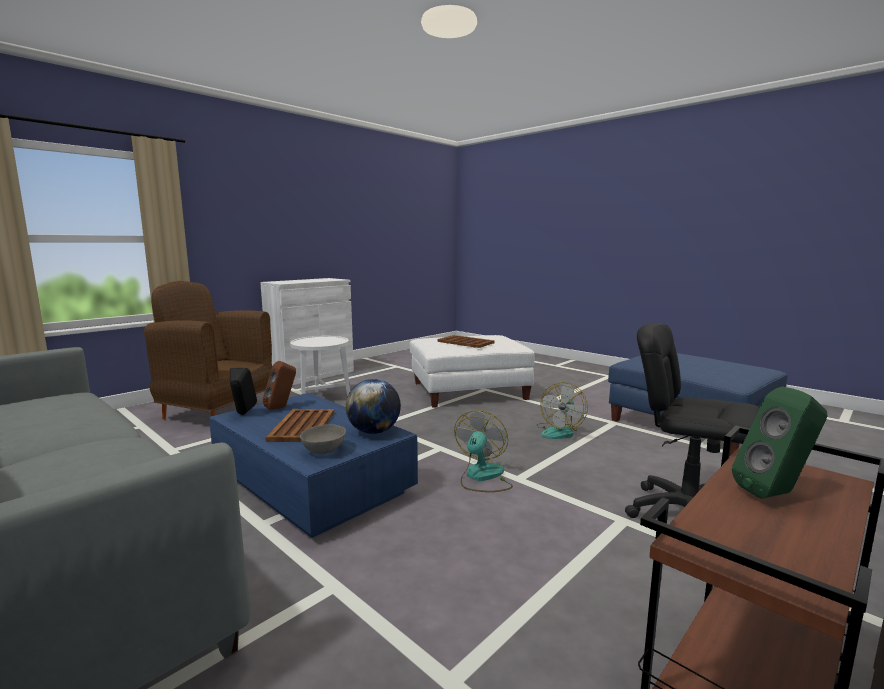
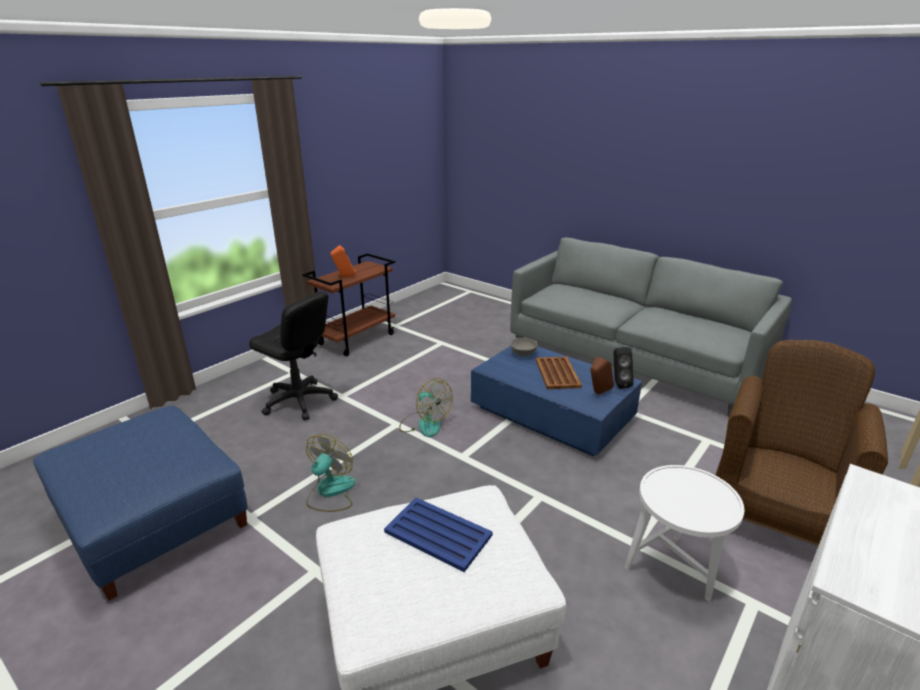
camera: 175 degrees right, 15 degrees up
(218, 411) = (774, 516): brown armchair -> brown armchair turned 75 degrees counterclockwise
(374, 432) = (502, 370): globe -> none
(466, 342) = (437, 533): brown tray -> blue tray
(482, 477) = (424, 424): fan -> fan turned 60 degrees counterclockwise
(776, 494) = (344, 277): green speaker -> orange speaker

